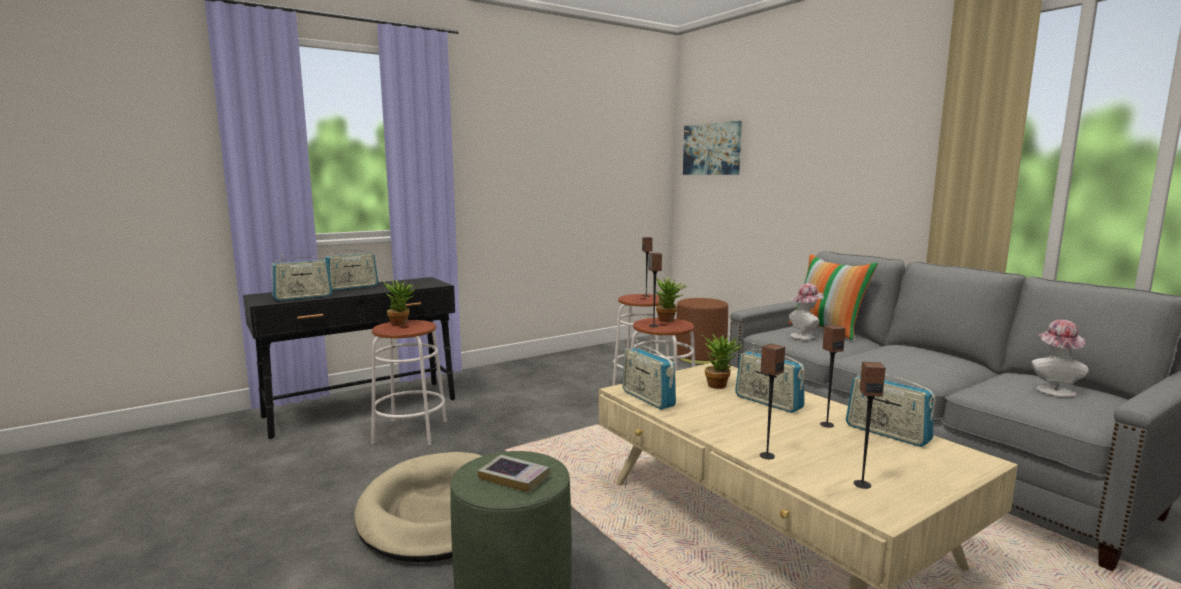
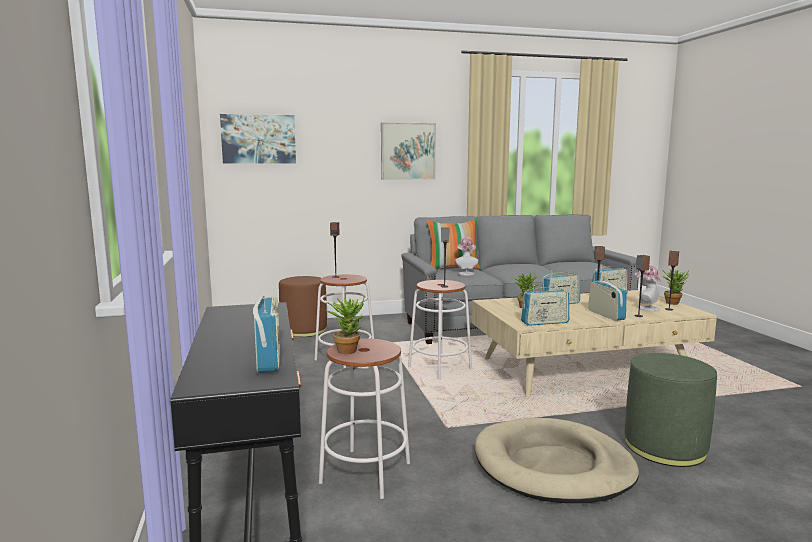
camera: 70 degrees left, 0 degrees up
(352, 287) = (225, 337): radio -> radio (606, 315)
(514, 477) = (679, 363): book -> none
(669, 320) = (431, 282): potted plant -> potted plant (673, 302)
(860, 158) = (408, 151): none -> picture
(1053, 390) = (582, 264): hat -> hat (646, 308)

